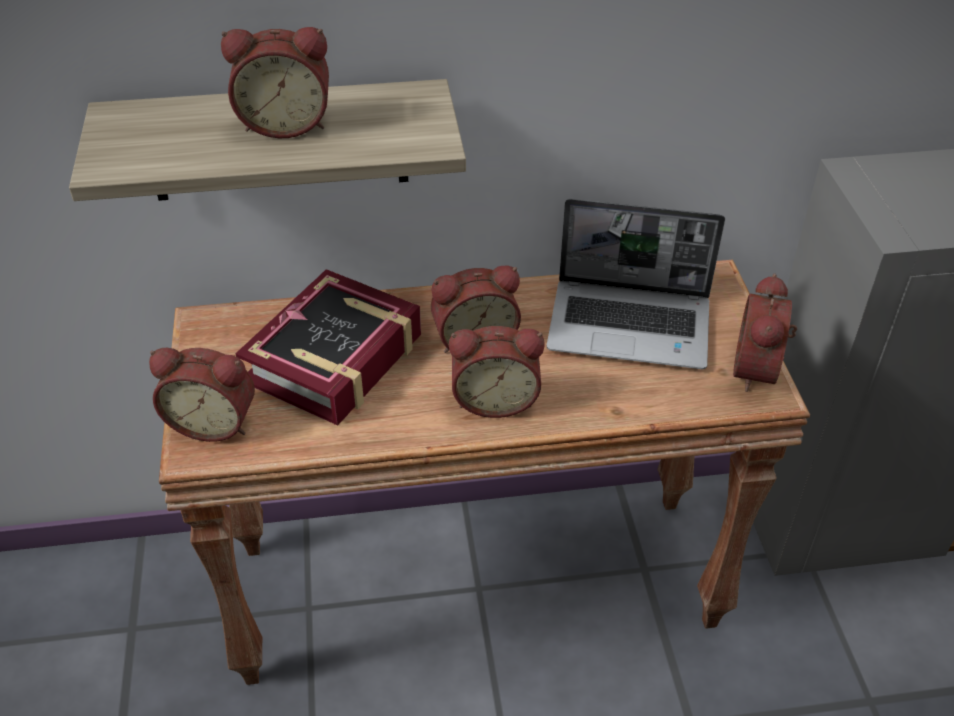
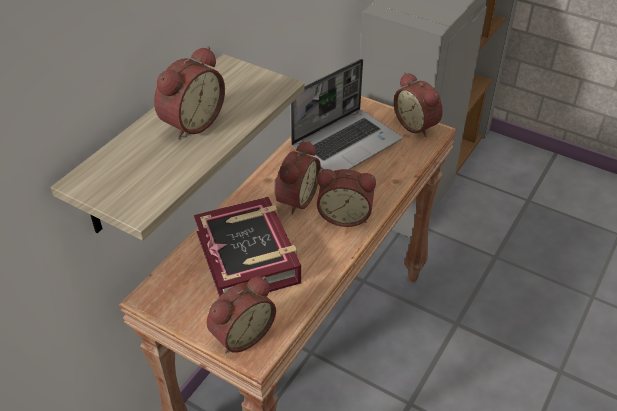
camera: 50 degrees left, 0 degrees up
(495, 399) = (345, 215): alarm clock -> alarm clock turned 60 degrees clockwise

